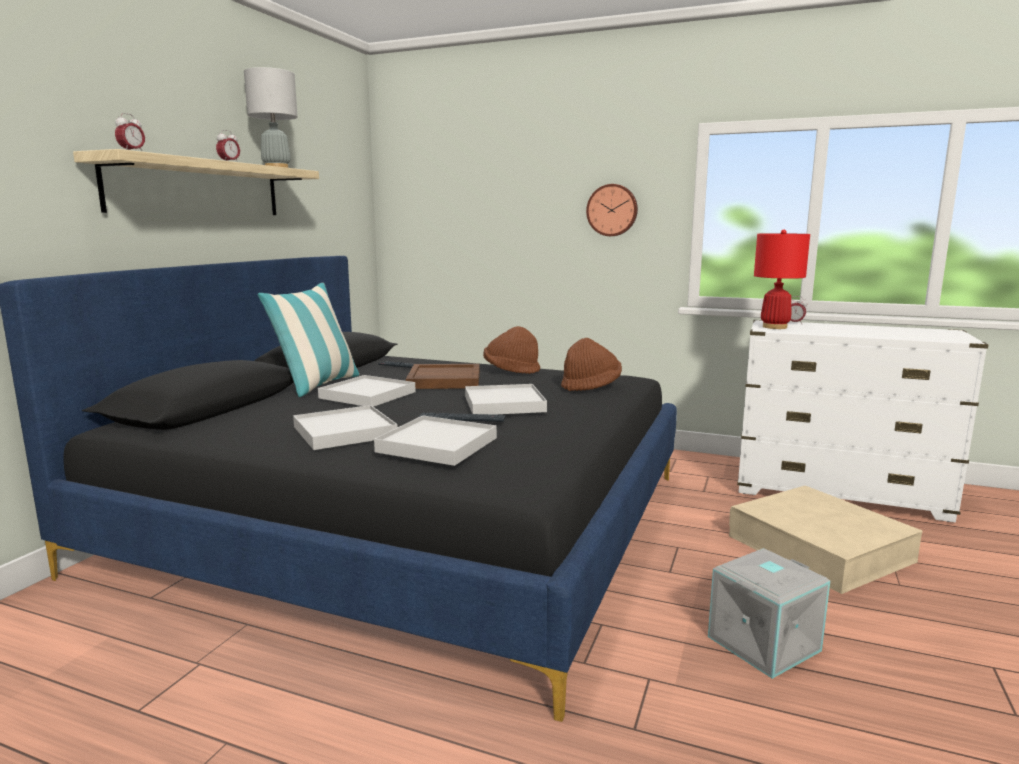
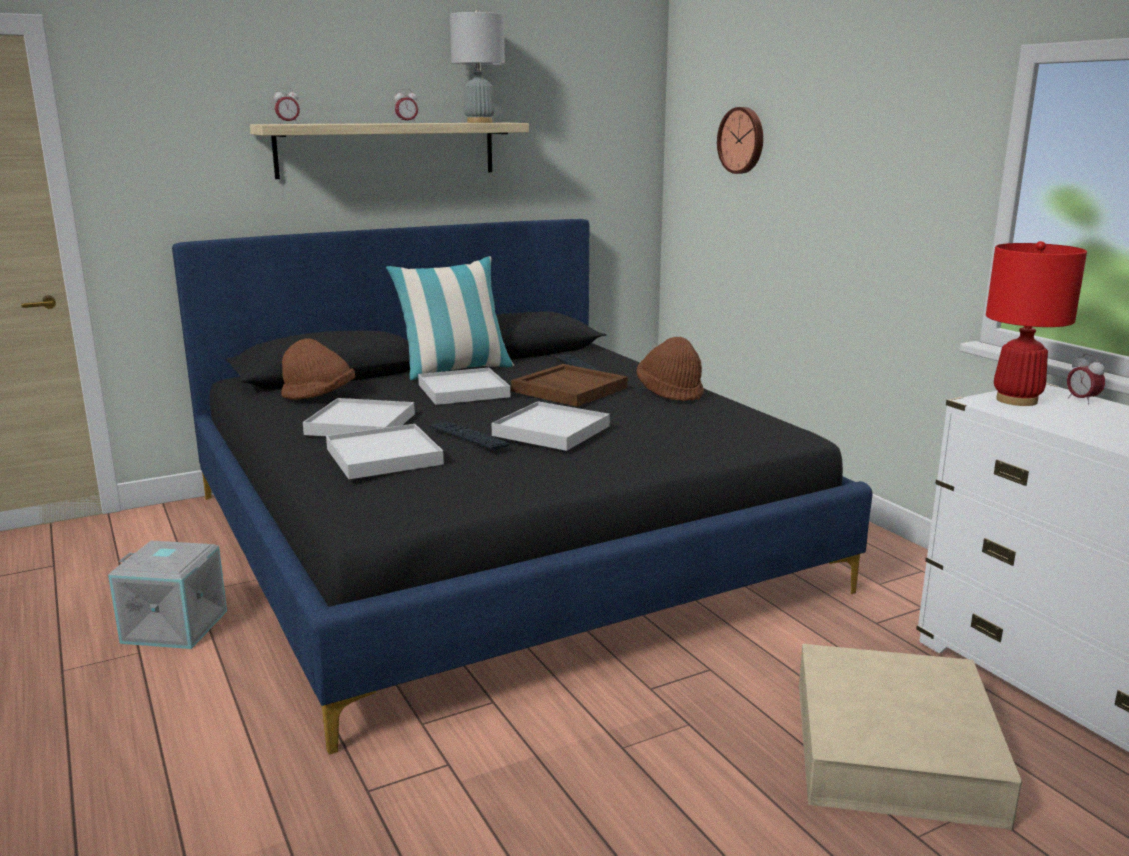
camera: 40 degrees right, 5 degrees up
(591, 386) = (703, 433): brown hat -> brown hat (319, 397)
(612, 210) = (899, 179): wall clock -> wall clock (742, 140)
(762, 642) = (610, 796): grey storage box -> grey storage box (176, 626)

